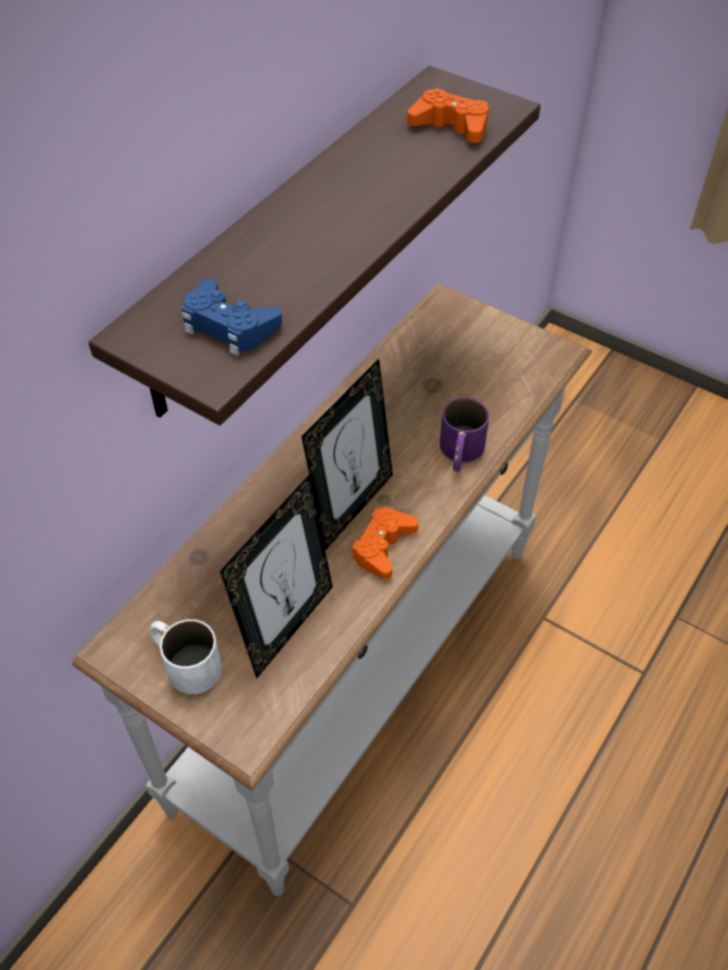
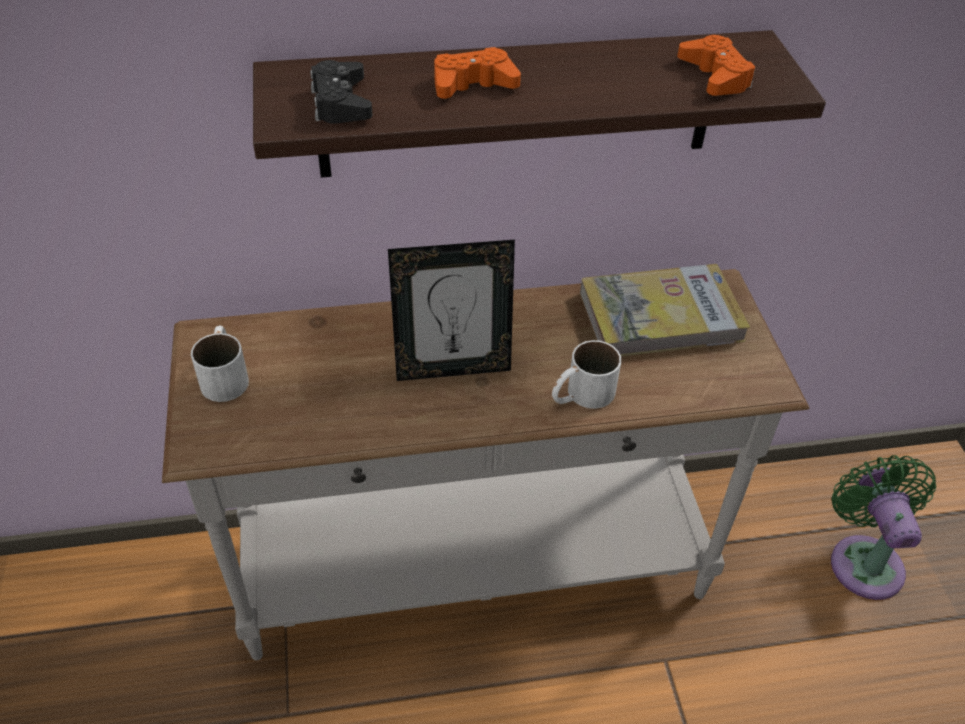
camera: 45 degrees right, 5 degrees down
(229, 325) = (341, 102): blue game controller -> black game controller
(287, 626) = (309, 405): picture frame -> none
(383, 546) = (437, 410): orange game controller -> orange game controller (473, 84)
(436, 354) = (660, 316): none -> book
(460, 454) = (581, 395): purple mug -> white mug
(580, 447) = (864, 559): none -> green fan

